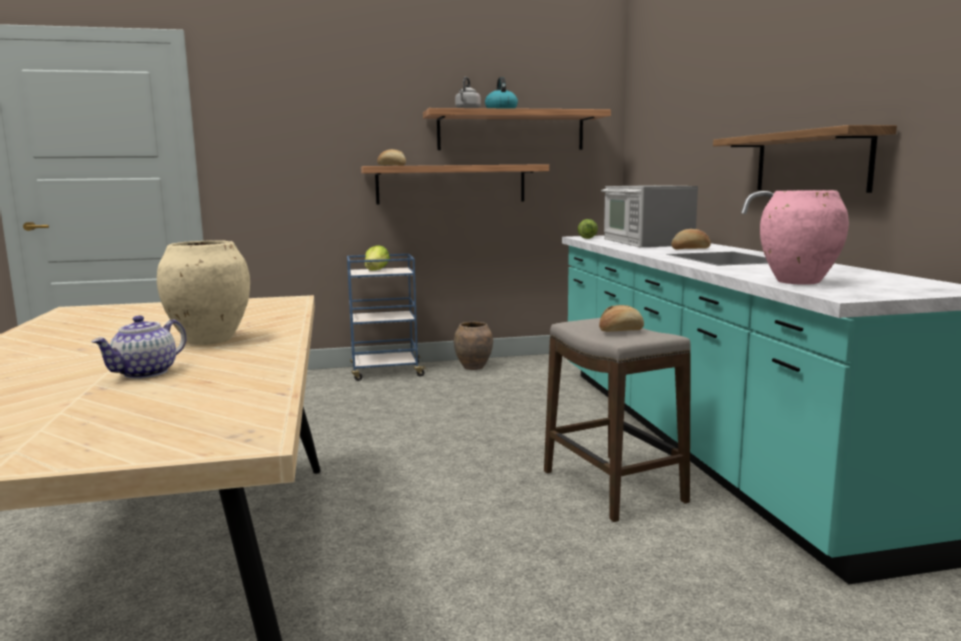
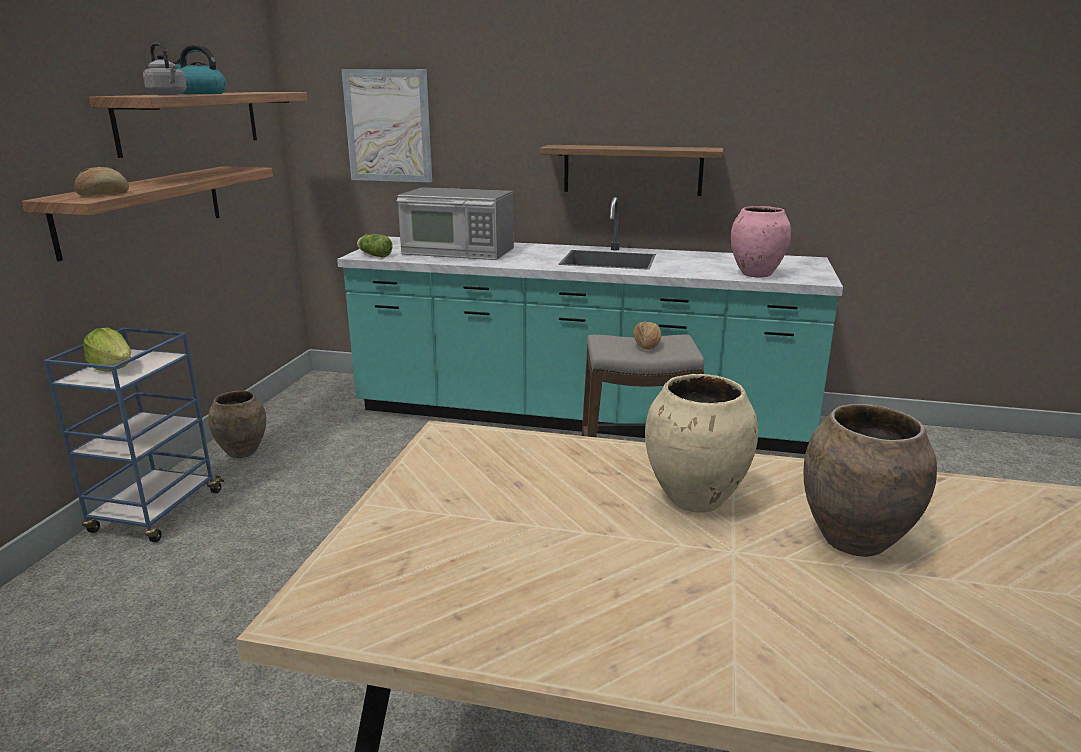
camera: 65 degrees left, 10 degrees up
(145, 373) = (854, 540): teapot -> brown vase
(665, 134) = (388, 126): none -> picture
(691, 249) = (538, 254): bread -> none

